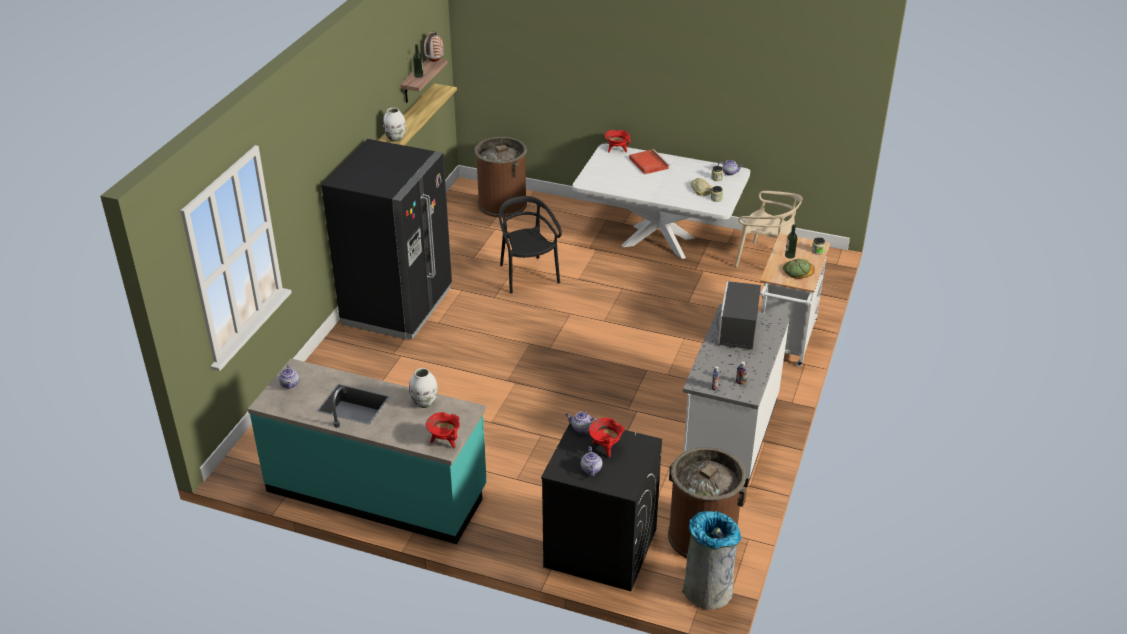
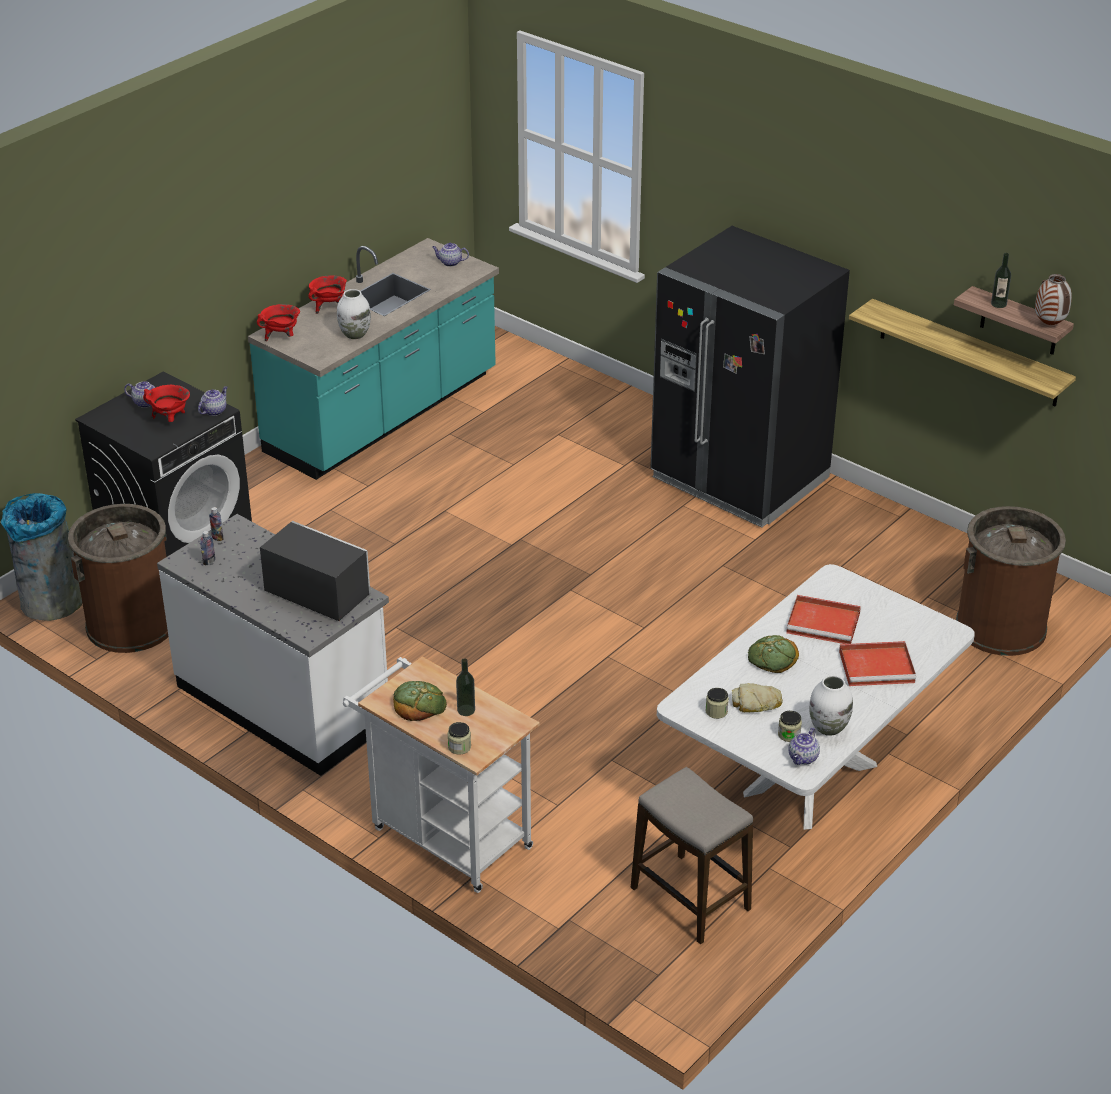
camera: 110 degrees right, 0 degrees up
(395, 138) = (885, 317): white vase -> white vase (828, 728)
(527, 275) = (767, 608): black chair -> none
(616, 150) = (942, 642): red cooking pot -> red cooking pot (329, 307)
(624, 181) = (824, 623): none -> red tray
(663, 190) = (772, 658): none -> bread
(765, 261) = (690, 899): beige chair -> stool

